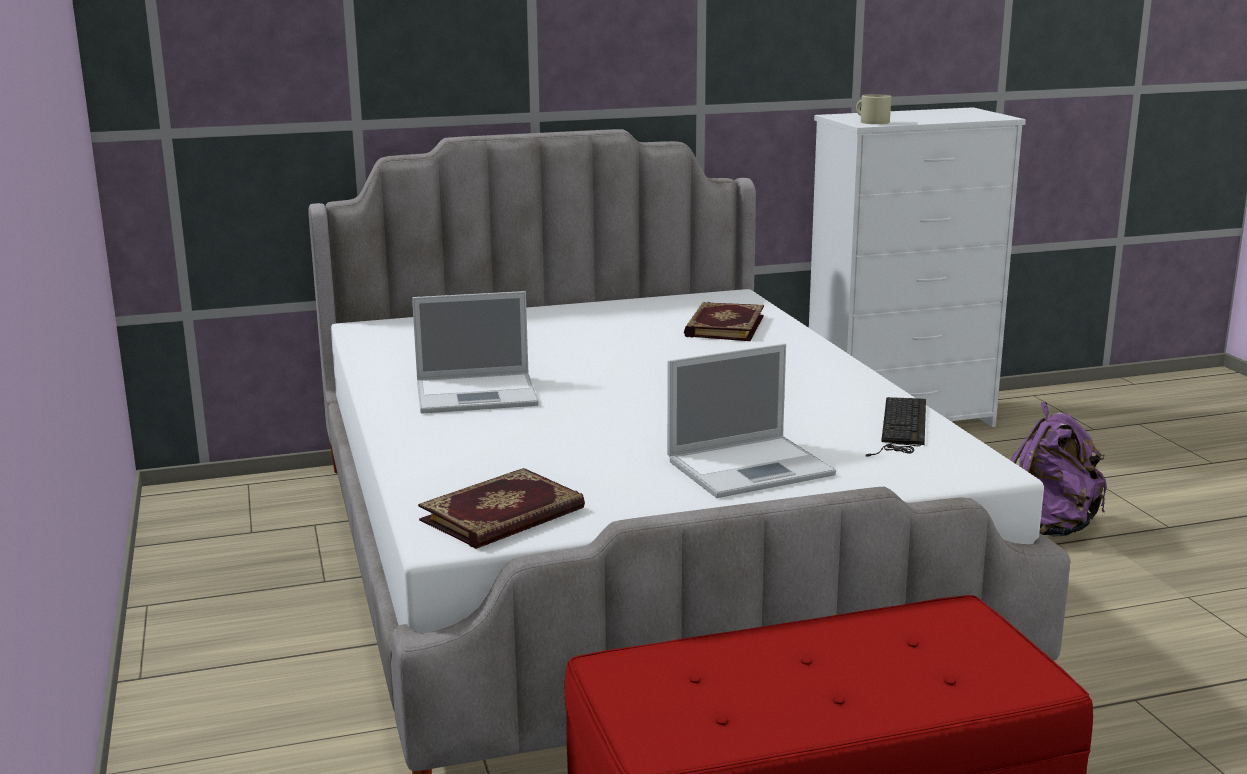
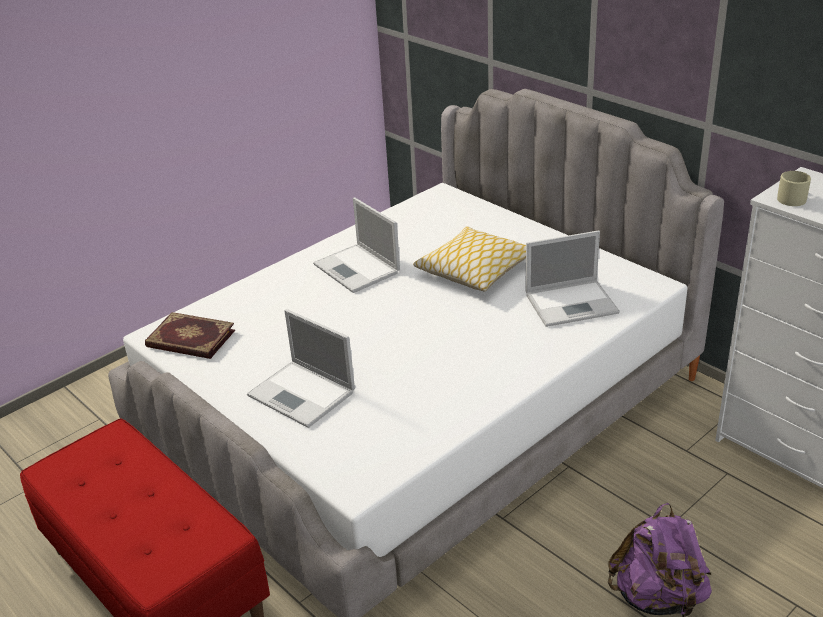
camera: 65 degrees right, 15 degrees up
(586, 346) = (475, 270): none -> pillow
(723, 326) = (573, 303): book -> laptop
(901, 427) = (414, 433): keyboard -> none

